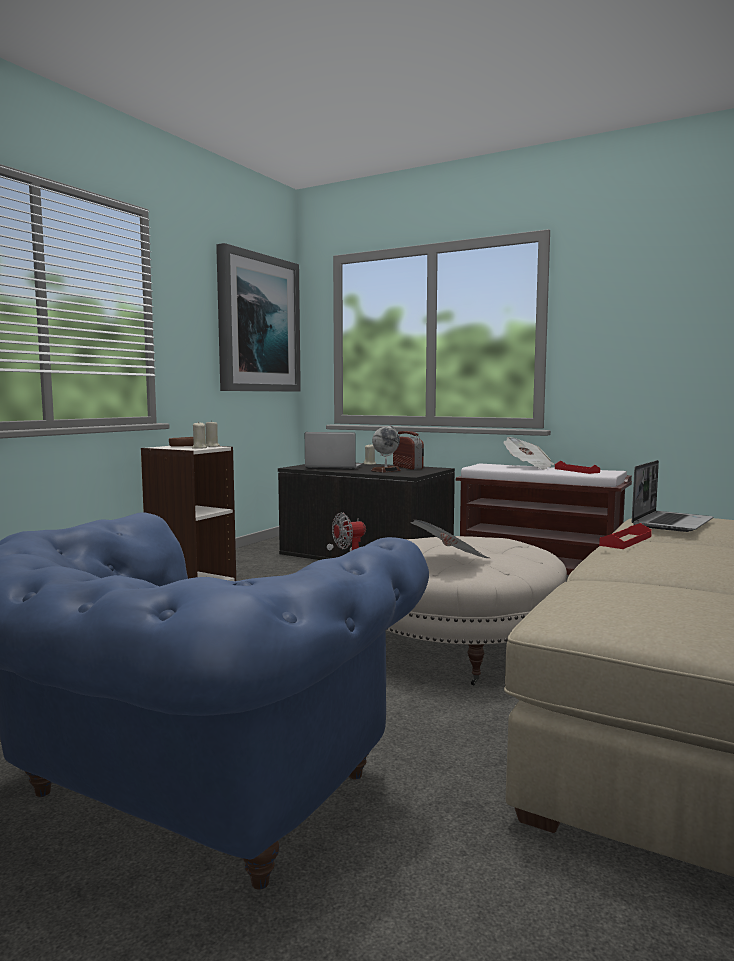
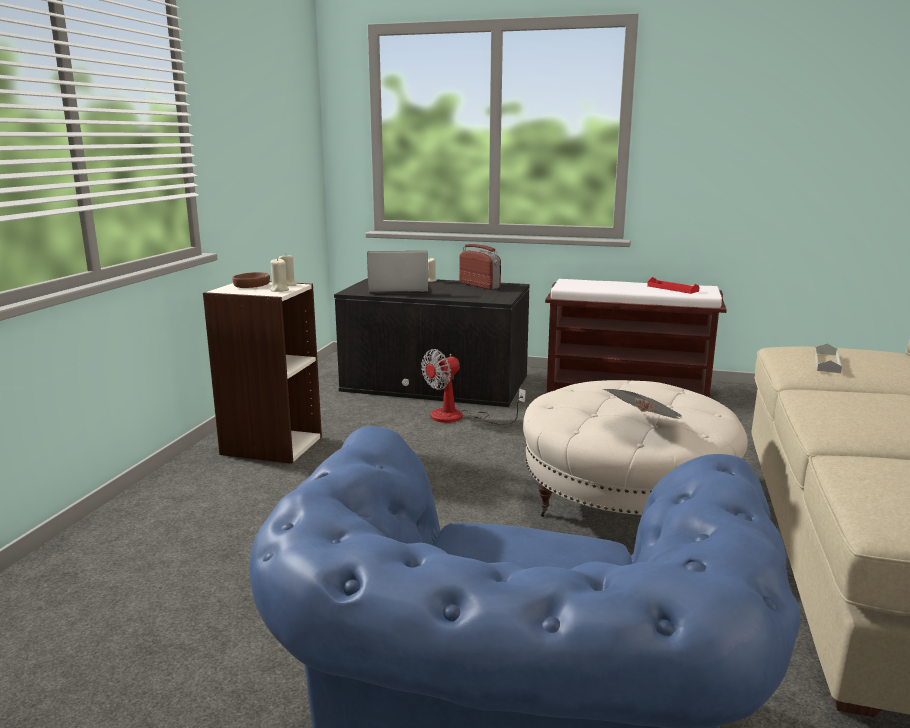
camera: 15 degrees left, 10 degrees up
(258, 324) = (286, 113): picture -> none
(386, 470) = (463, 293): globe -> none
(528, 467) = (617, 284): newspaper -> none
(626, 541) = (817, 394): red tray -> none
(671, 523) = (827, 362): laptop -> grey tray

